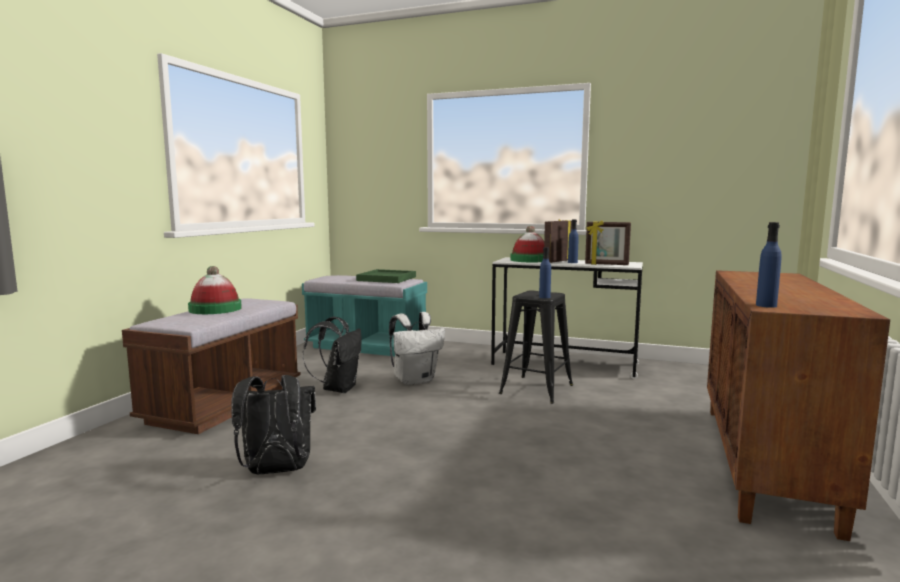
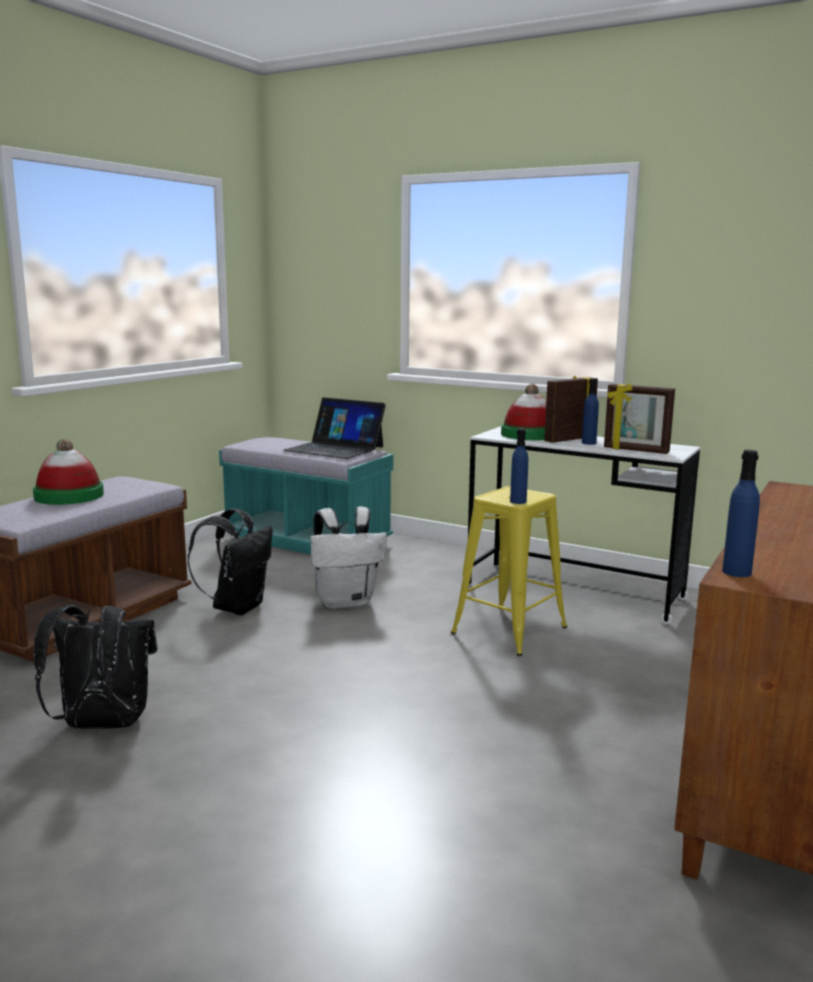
camera: 10 degrees right, 5 degrees up
(387, 278) = (335, 448): green tray -> laptop
(536, 389) = (509, 630): black stool -> yellow stool

